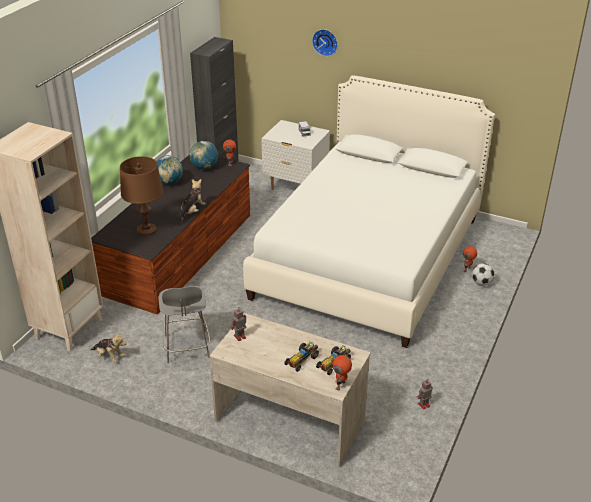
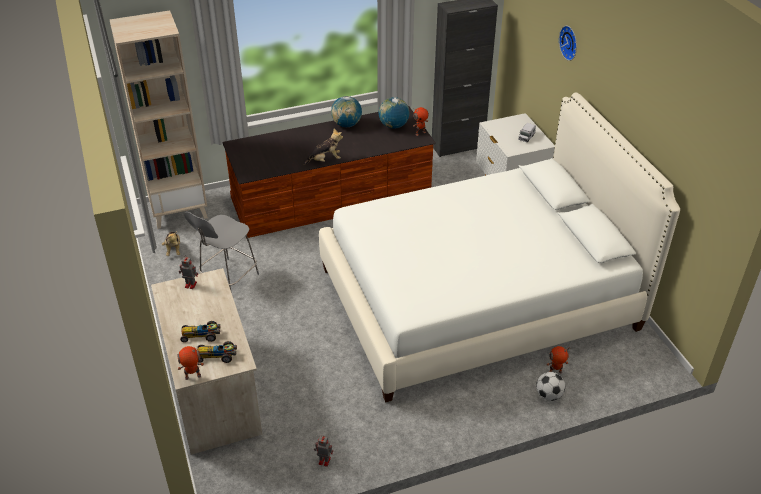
camera: 45 degrees right, 5 degrees up
(146, 230) = (270, 157): brown table lamp -> none

